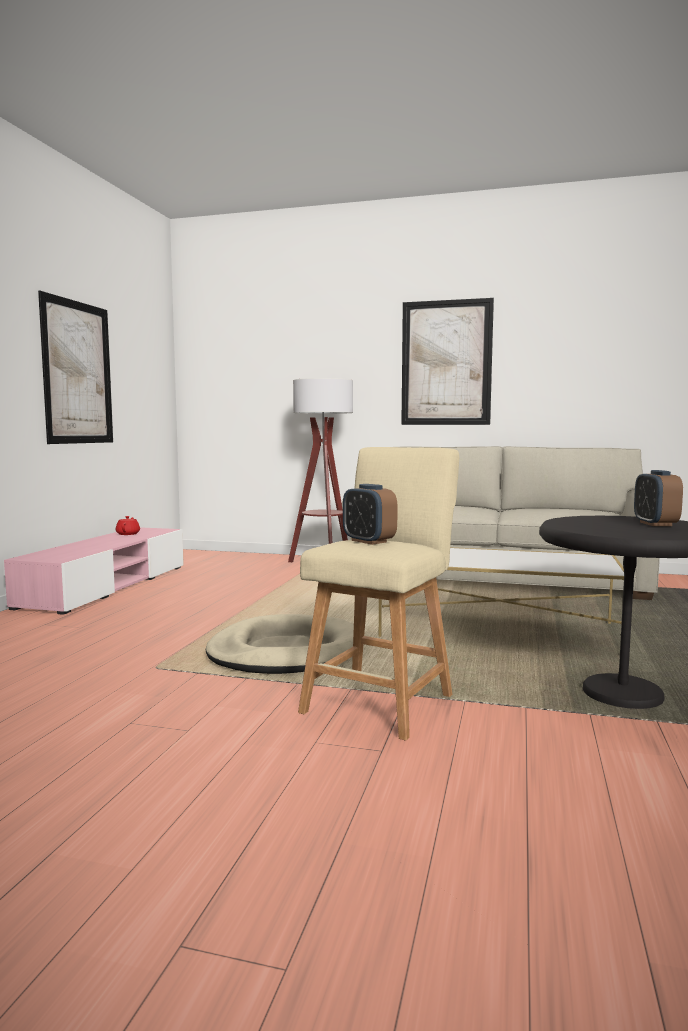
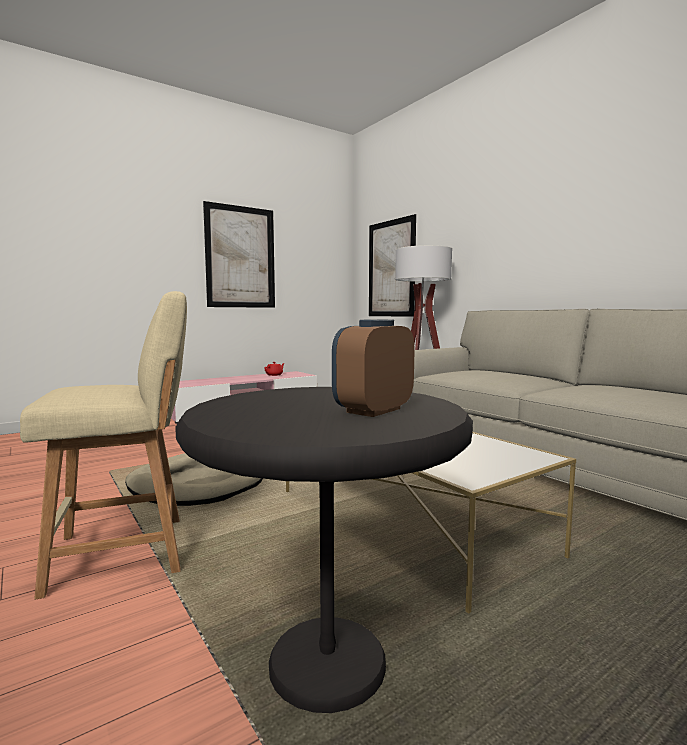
camera: 40 degrees right, 0 degrees up
(369, 541) = (94, 387): alarm clock -> none
(446, 363) = (547, 218): picture -> picture (391, 268)

